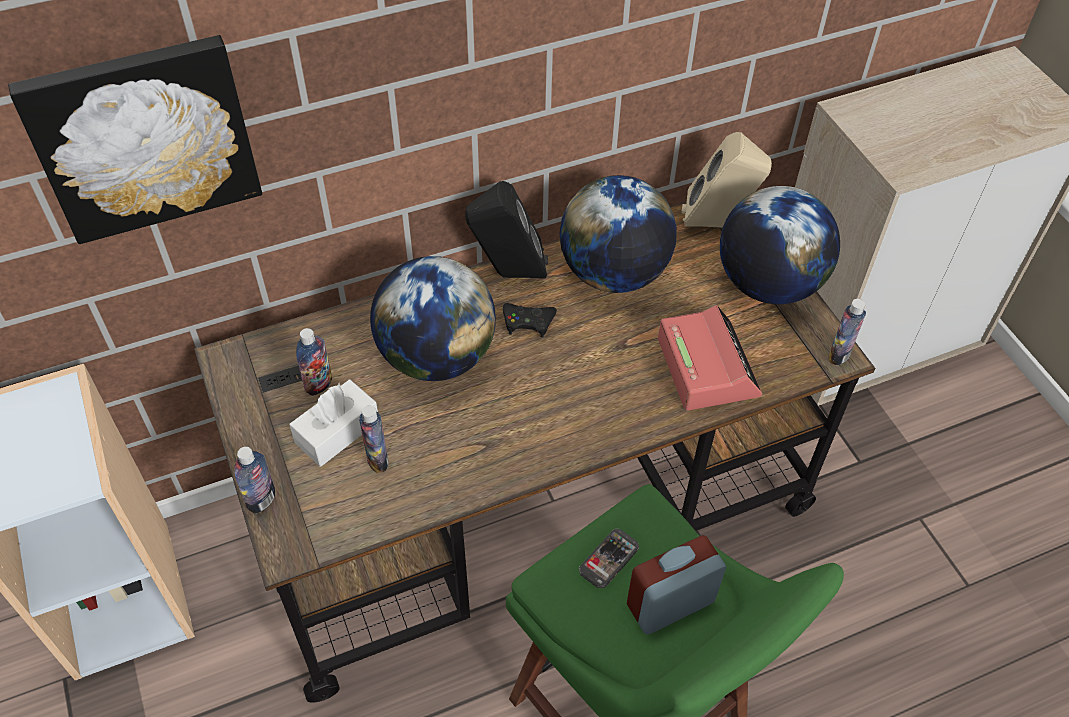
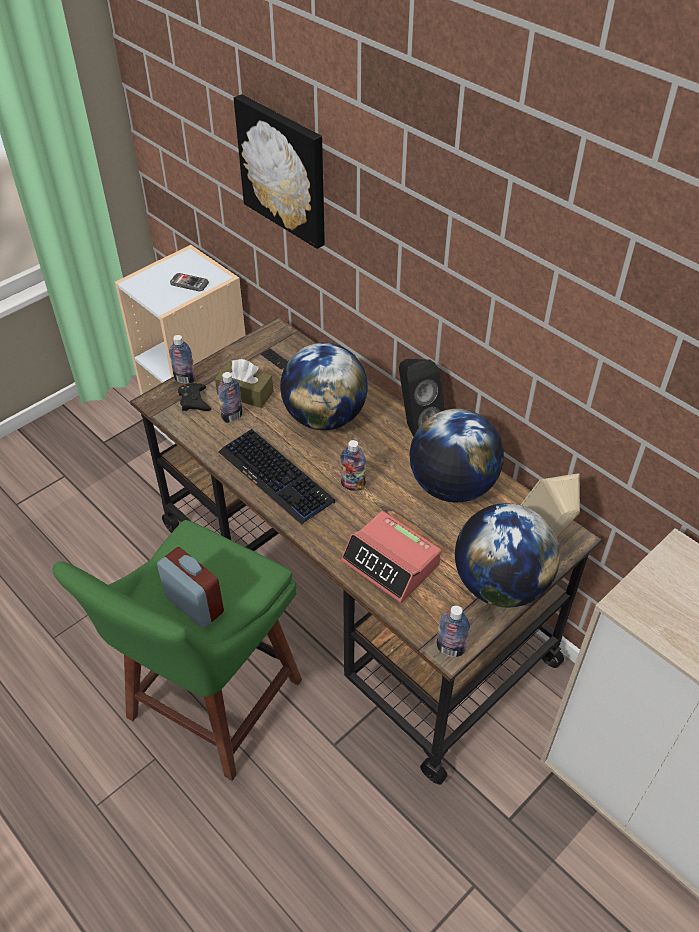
camera: 70 degrees right, 5 degrees down
(319, 384) = (276, 373): bottle -> bottle (352, 485)
(337, 432) = (245, 393): white tissue box -> brown tissue box
(519, 439) = (276, 477): none -> keyboard
(528, 322) = (378, 453): black game controller -> black game controller (194, 401)
(609, 559) = (217, 562): phone -> phone (189, 283)
(707, 367) = (391, 563): alarm clock -> alarm clock turned 75 degrees clockwise

